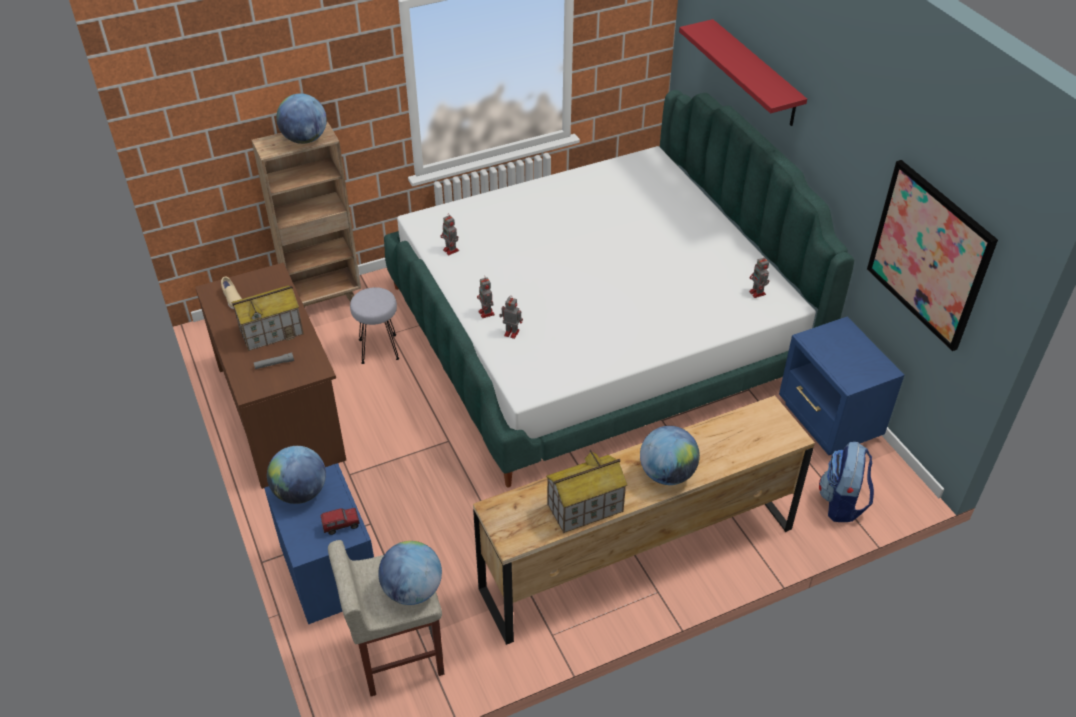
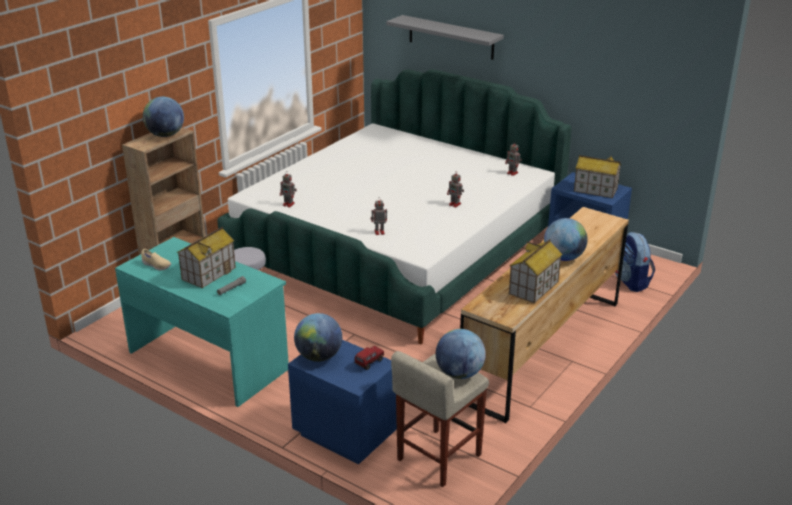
camera: 30 degrees left, 15 degrees down
(282, 412) = (209, 360): brown desk -> turquoise desk
(486, 313) = (351, 228): toy robot -> toy robot (455, 204)
(755, 73) = (451, 37): red shelf -> grey shelf
(848, 360) = (595, 190): none -> toy house
(929, 254) = (632, 94): picture -> none

